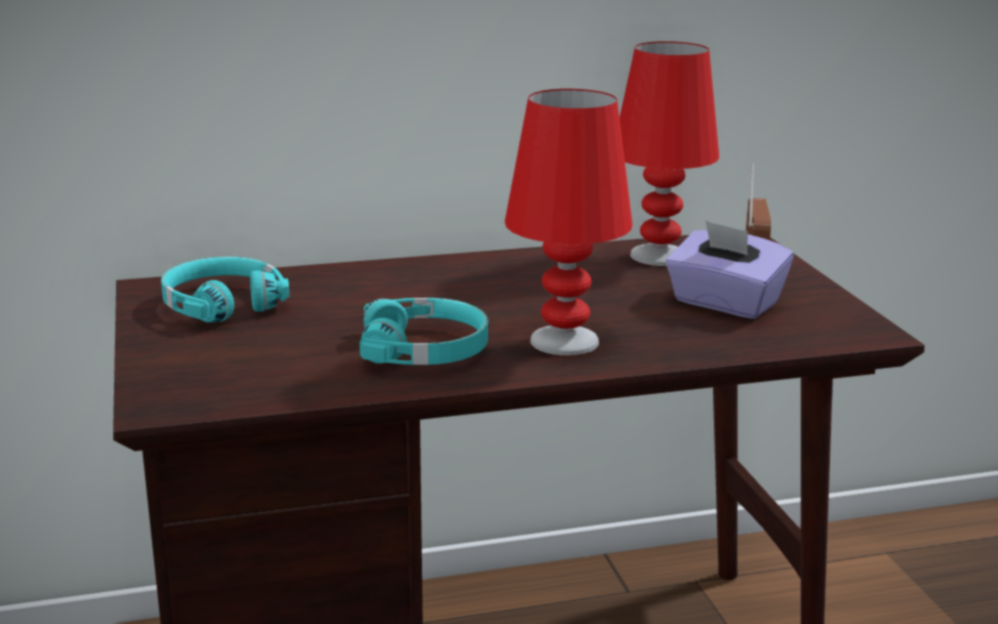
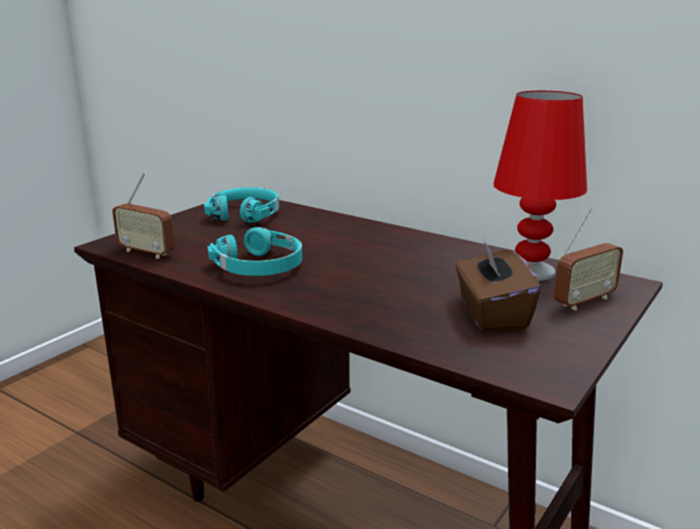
camera: 50 degrees right, 0 degrees up
(244, 393) = (146, 252): none -> radio
(563, 341) = (334, 291): red table lamp -> none
(724, 304) = (491, 314): purple tissue box -> brown tissue box

